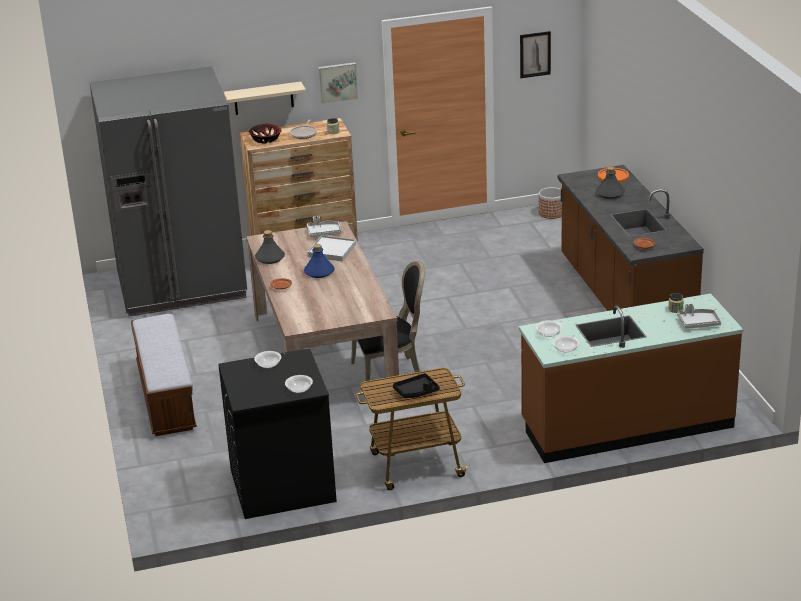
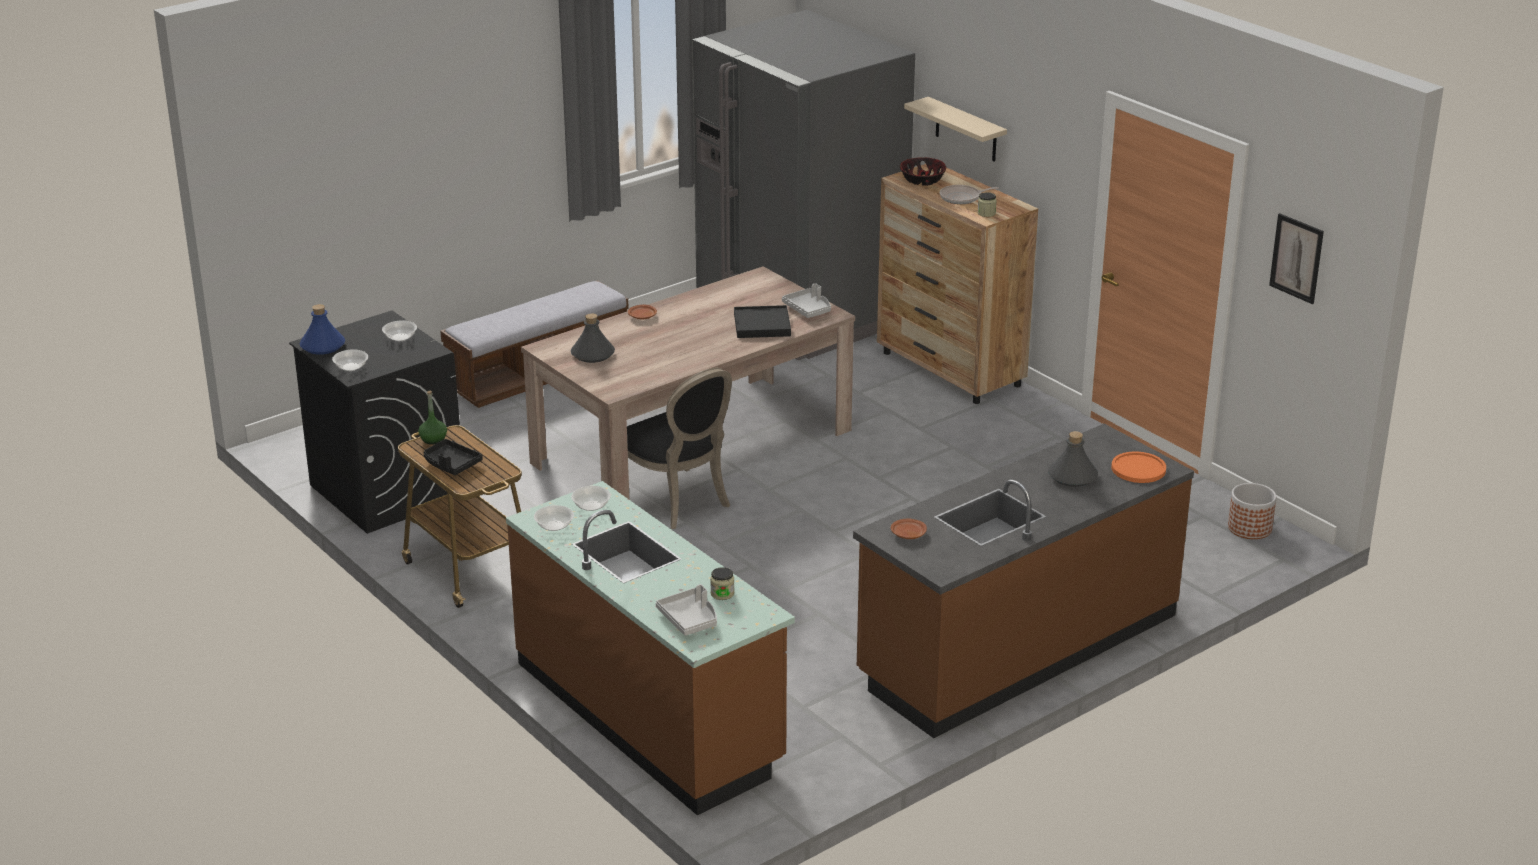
camera: 65 degrees right, 0 degrees up
(270, 258) = (714, 293): grey bottle -> grey bottle (593, 354)
(319, 272) = (697, 330): blue bottle -> blue bottle (322, 346)
(332, 250) = (762, 325): white tray -> black tray
(337, 82) = (1045, 154): picture -> none
(375, 394) = (433, 439): none -> green bottle

